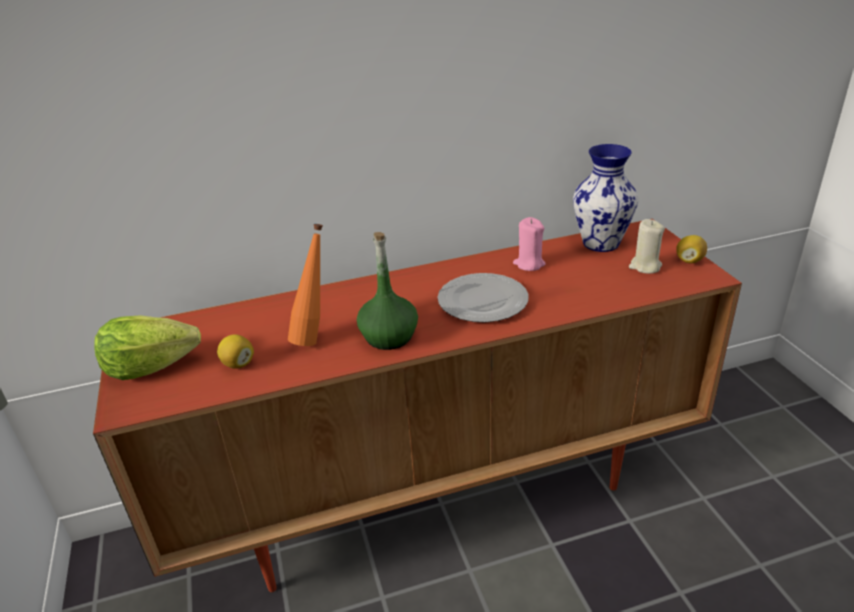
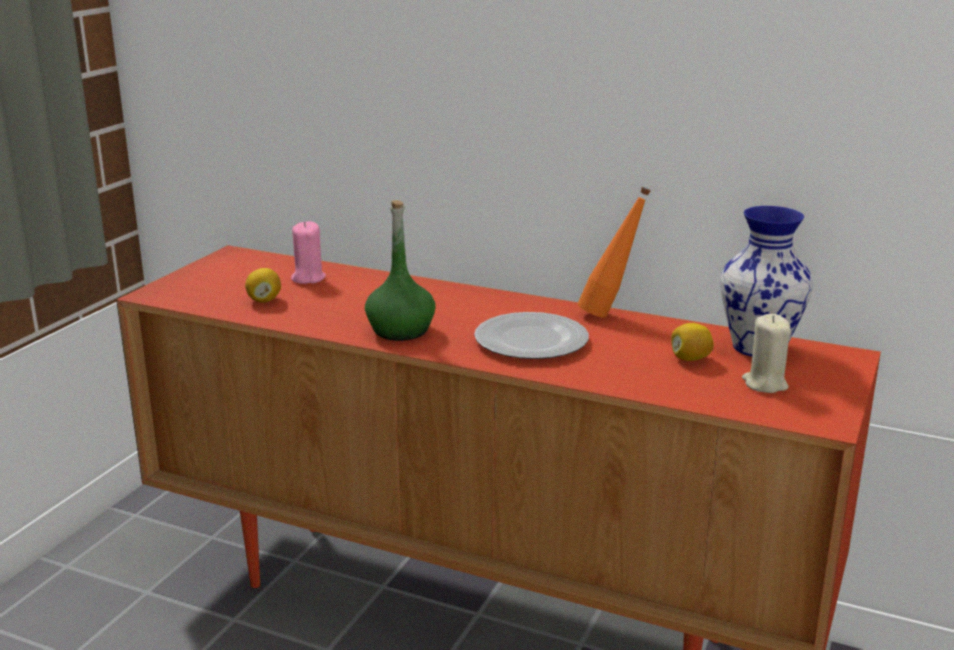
camera: 40 degrees right, 10 degrees down
(150, 367) = (209, 278): lettuce -> none
(315, 336) = (347, 307): orange bottle -> orange bottle (610, 314)
(529, 264) = (639, 333): pink candle -> pink candle (308, 278)
(689, 260) = (834, 400): lemon -> lemon (690, 359)

